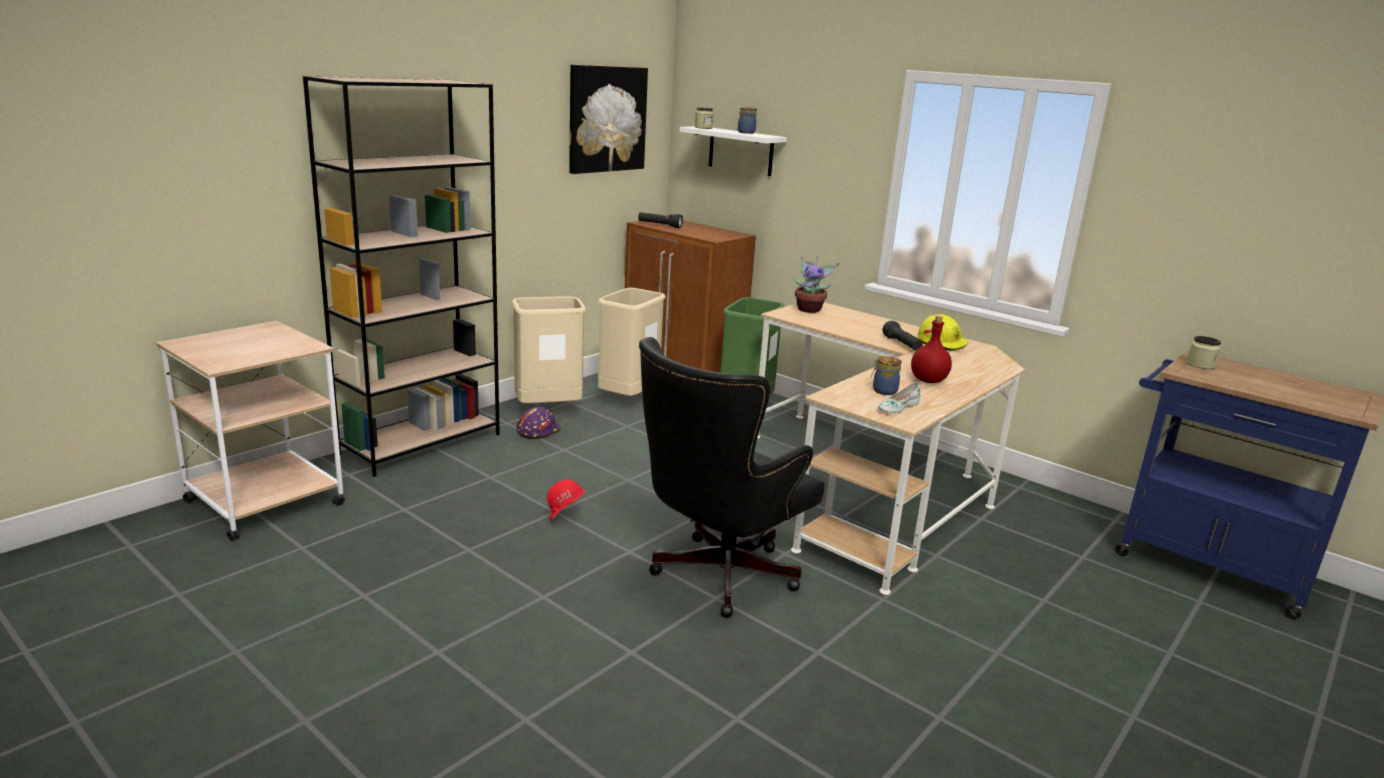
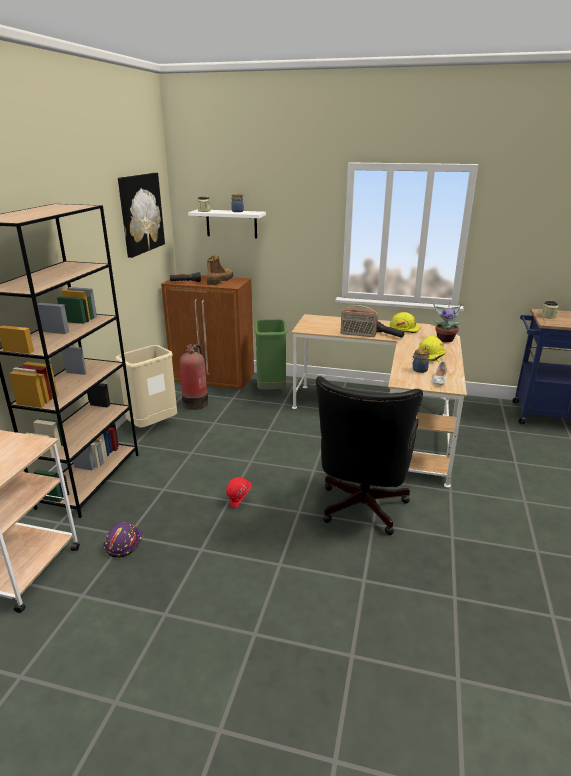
camera: 25 degrees left, 5 degrees up
(538, 431) = (161, 444): purple hard hat -> purple hard hat (123, 543)
(628, 398) = (196, 402): beige trash can -> fire extinguisher
(706, 231) = (219, 281): none -> boot
(810, 309) = (313, 322): potted plant -> potted plant (445, 339)
(854, 335) = (357, 335): none -> radio
(929, 380) = (430, 356): red bottle -> yellow hard hat

